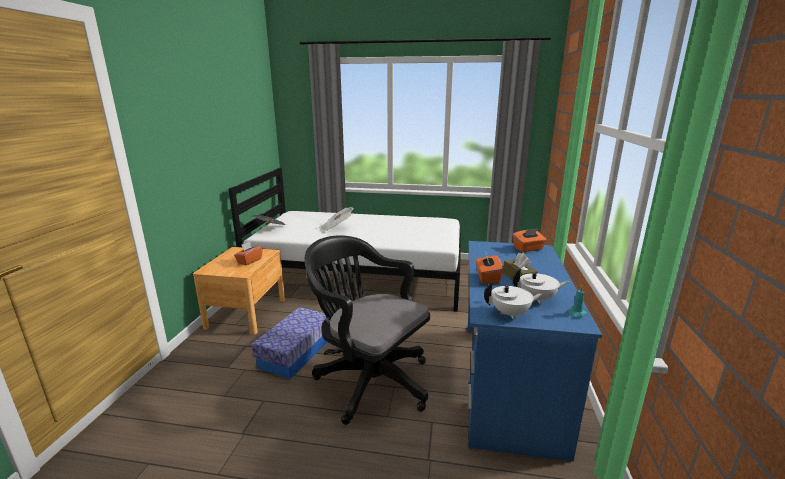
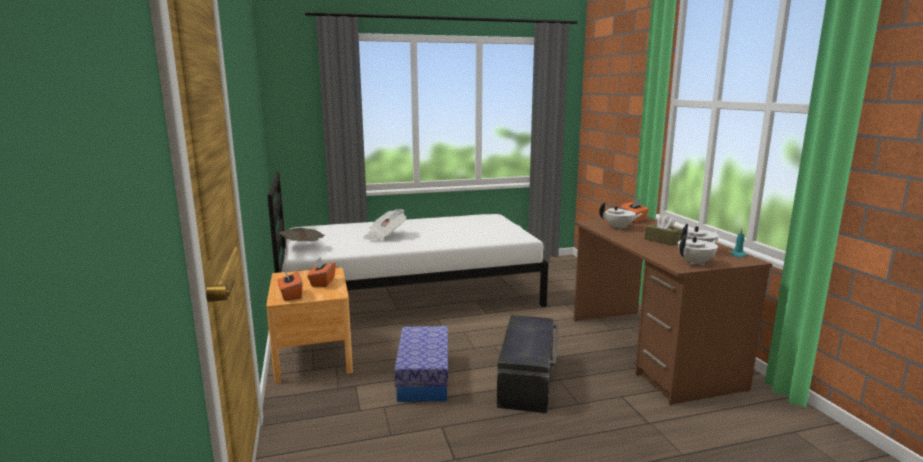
camera: 25 degrees left, 5 degrees down
(368, 379) = (528, 380): black office chair -> black storage box
(487, 278) = (638, 244): orange tissue box -> orange tissue box (290, 295)
(500, 255) = (619, 227): none -> white teapot
(508, 383) = (650, 351): blue desk -> brown desk

